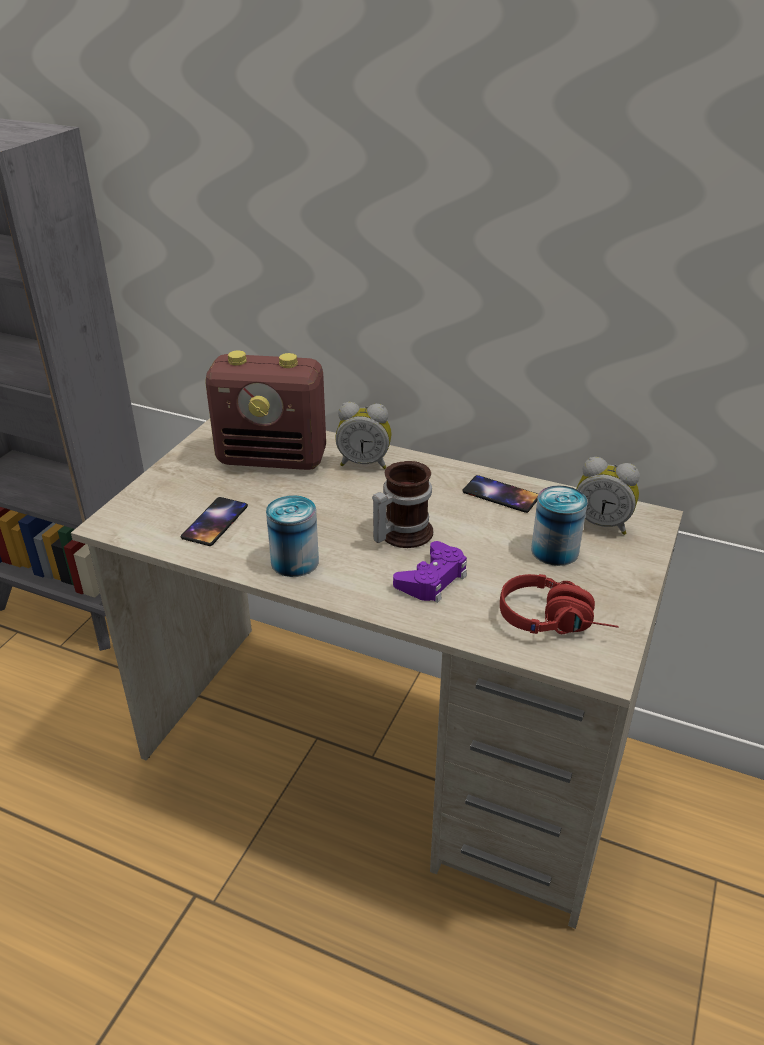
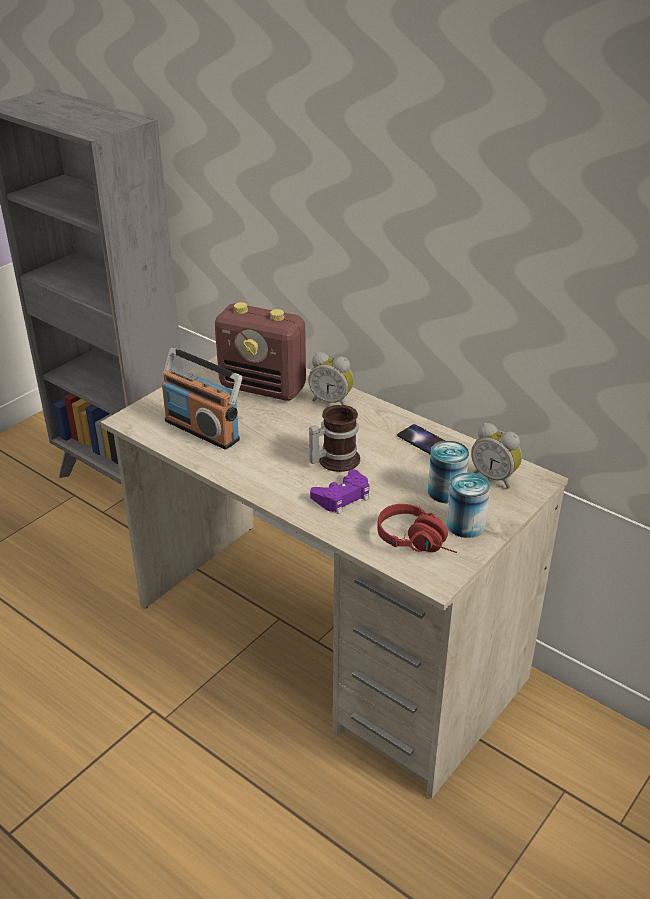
camera: 15 degrees right, 0 degrees up
(215, 522) = (203, 430): phone -> radio
(294, 561) = (248, 467): can -> can (465, 525)

